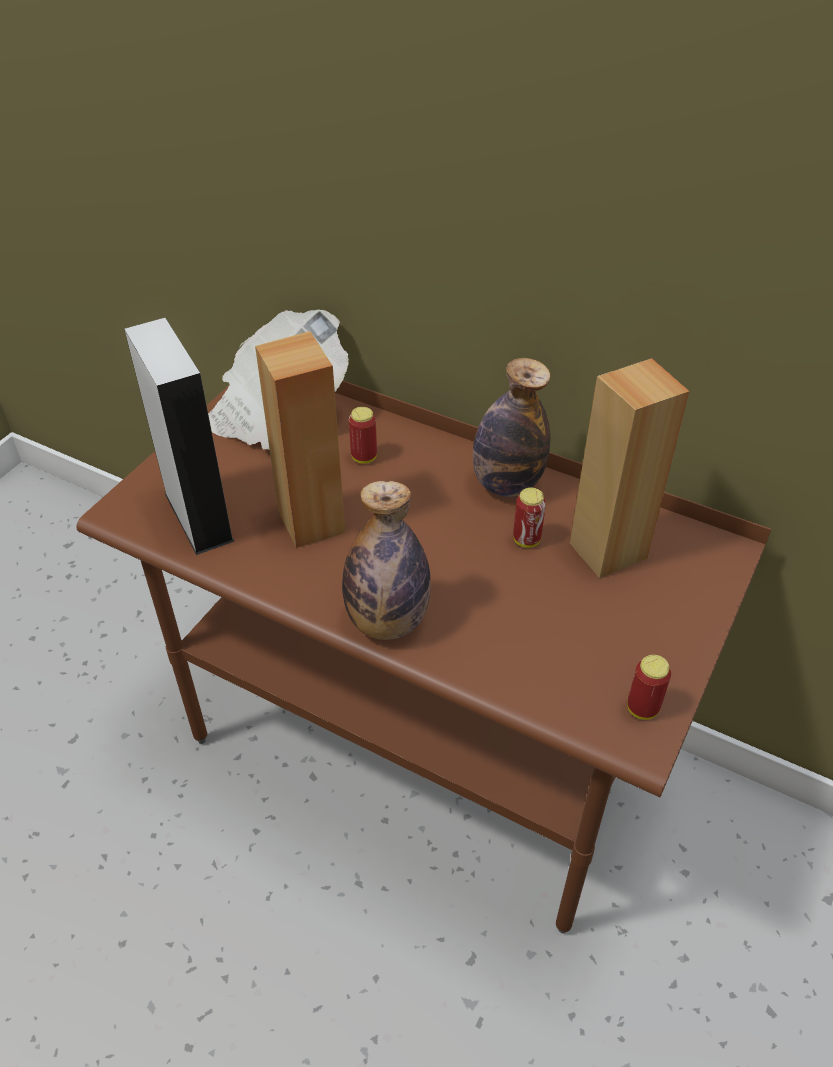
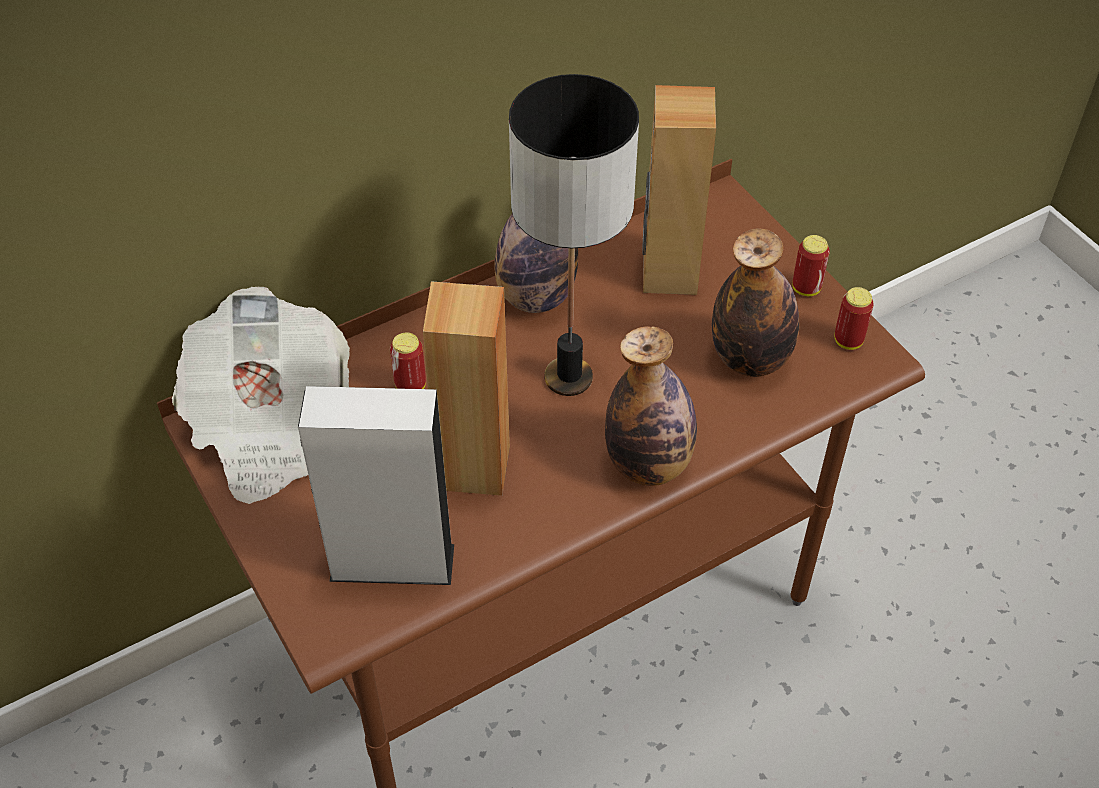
camera: 60 degrees left, 5 degrees up
(439, 537) = (569, 378): none -> table lamp
(526, 540) = (617, 319): can -> can (806, 288)
(557, 643) = (750, 359): none -> bottle

